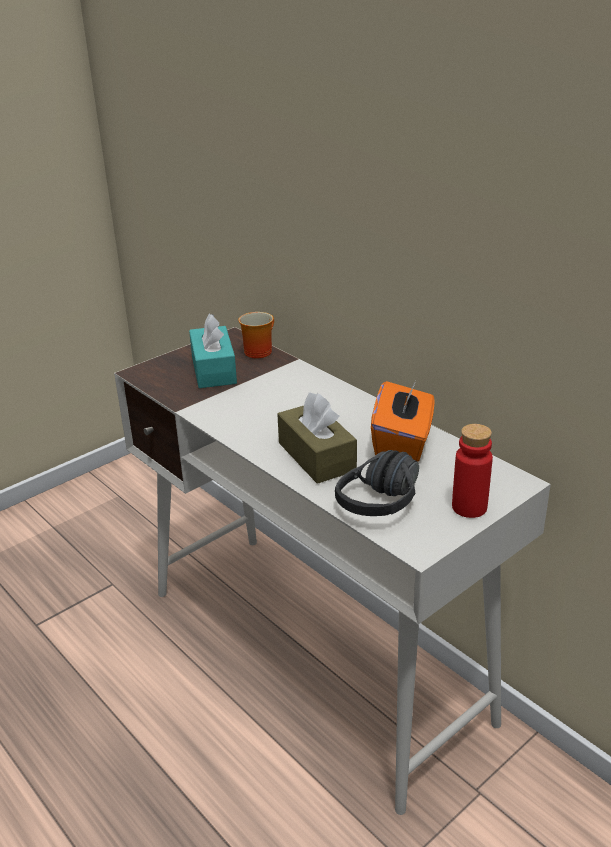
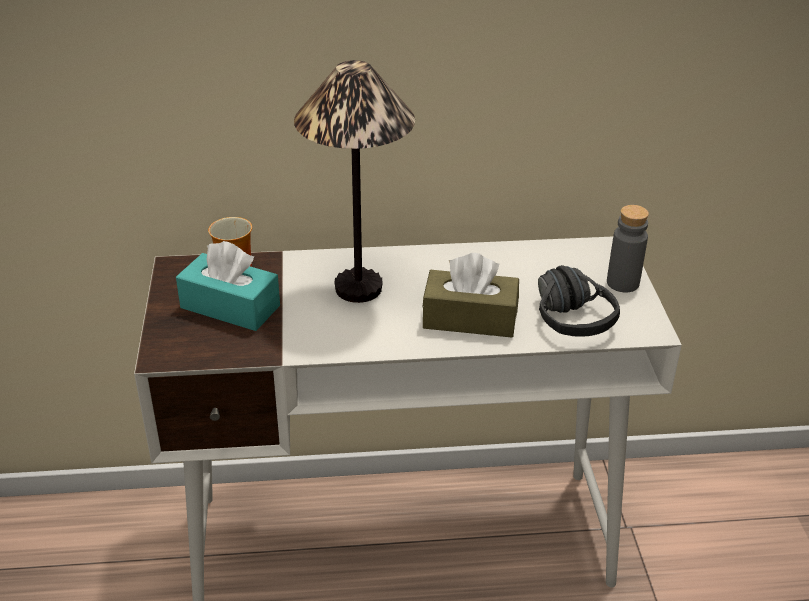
camera: 55 degrees left, 5 degrees up
(293, 400) = (357, 288): none -> table lamp
(402, 443) = (500, 268): orange tissue box -> none
(469, 507) = (622, 283): red bottle -> grey bottle

